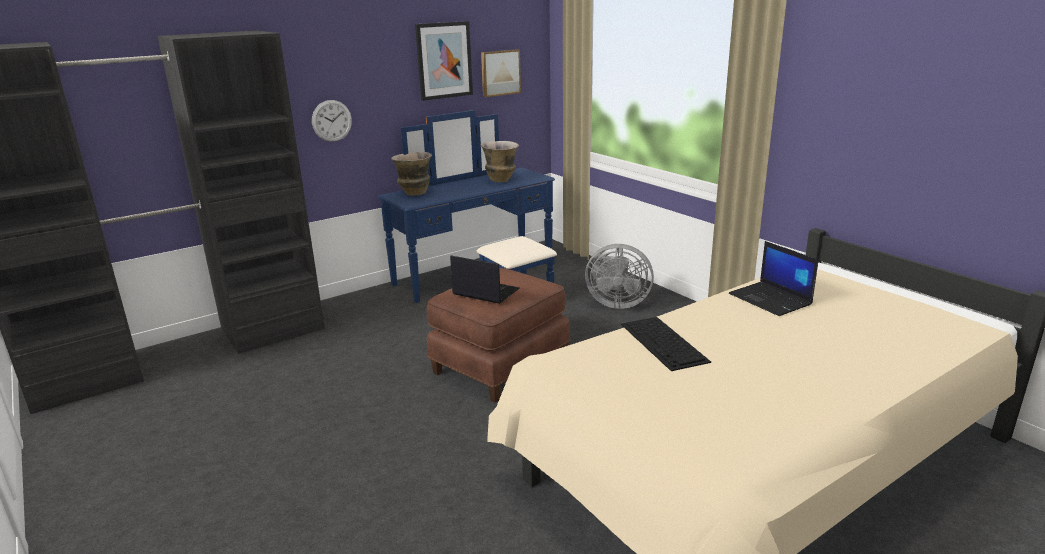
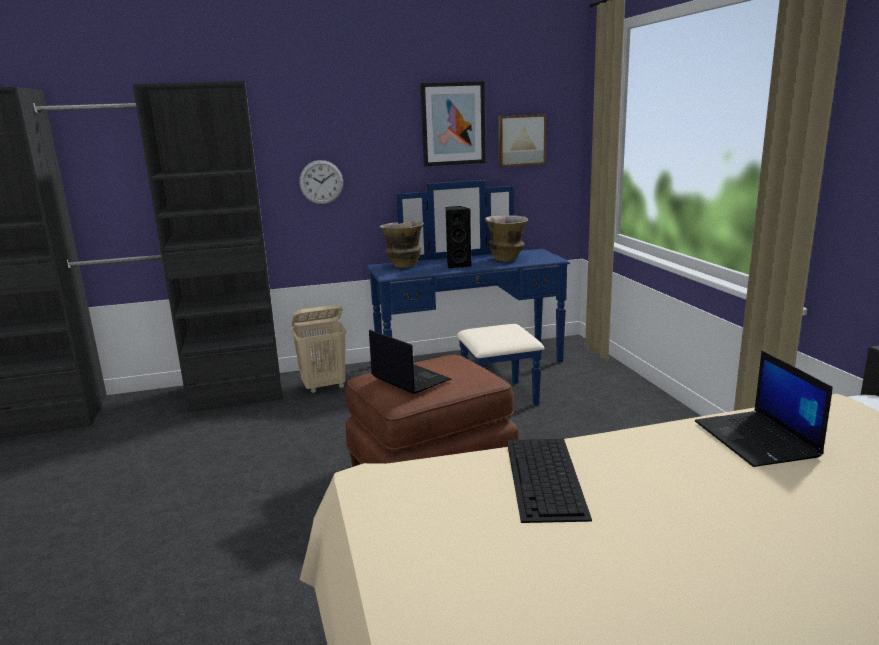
camera: 20 degrees right, 5 degrees down
(356, 312) = (324, 387): none -> beige laundry basket
(463, 189) = (457, 265): none -> black speaker
(616, 303) = (614, 418): grey fan -> none

